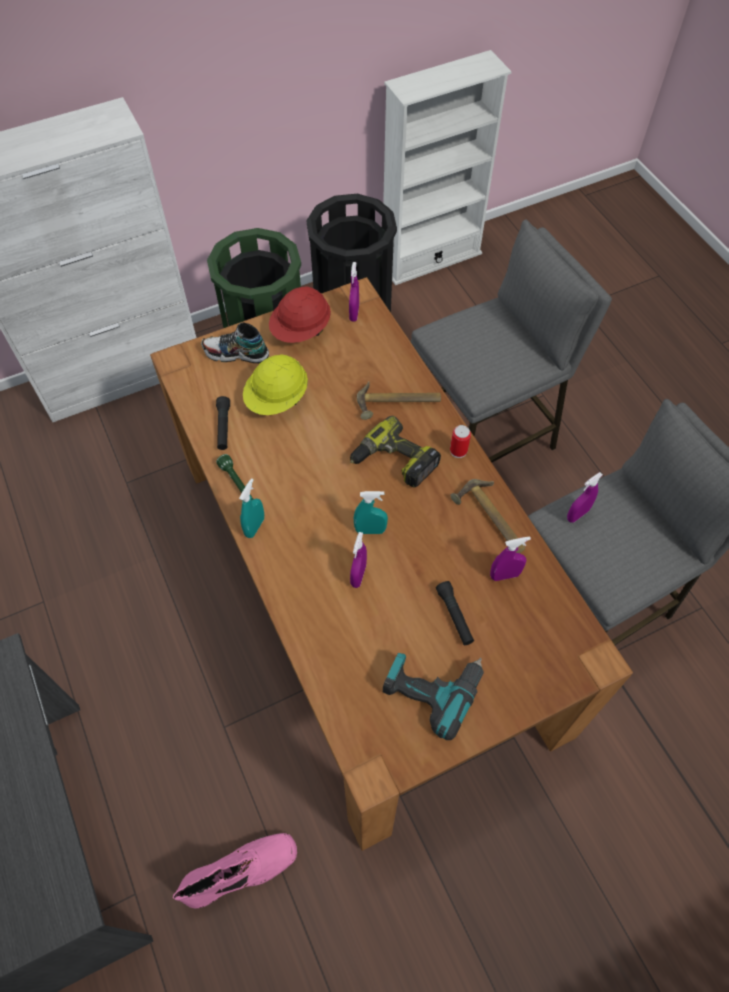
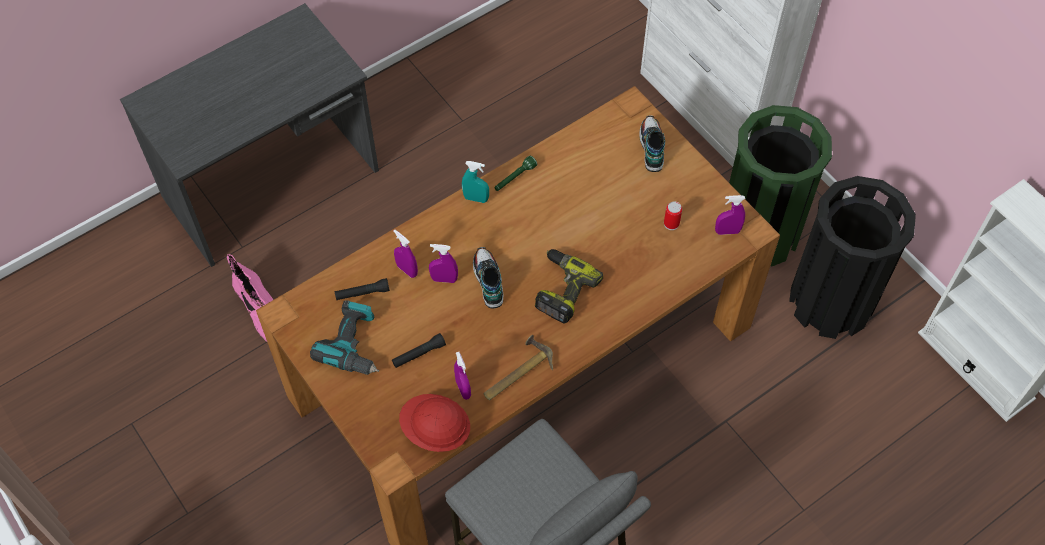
camera: 80 degrees right, 0 degrees up
(223, 427) = (569, 156): black flashlight -> black flashlight (362, 293)
(277, 399) = (609, 189): yellow hard hat -> none
(301, 330) = (694, 192): red hard hat -> red hard hat (435, 430)
(370, 530) = (488, 281): turquoise spray bottle -> shoe
(398, 404) = (627, 284): hammer -> none
(458, 451) = (585, 339): can -> can (671, 224)
(482, 439) = (723, 450): grey stool -> none
(577, 514) = (548, 457): purple spray bottle -> purple spray bottle (407, 270)

